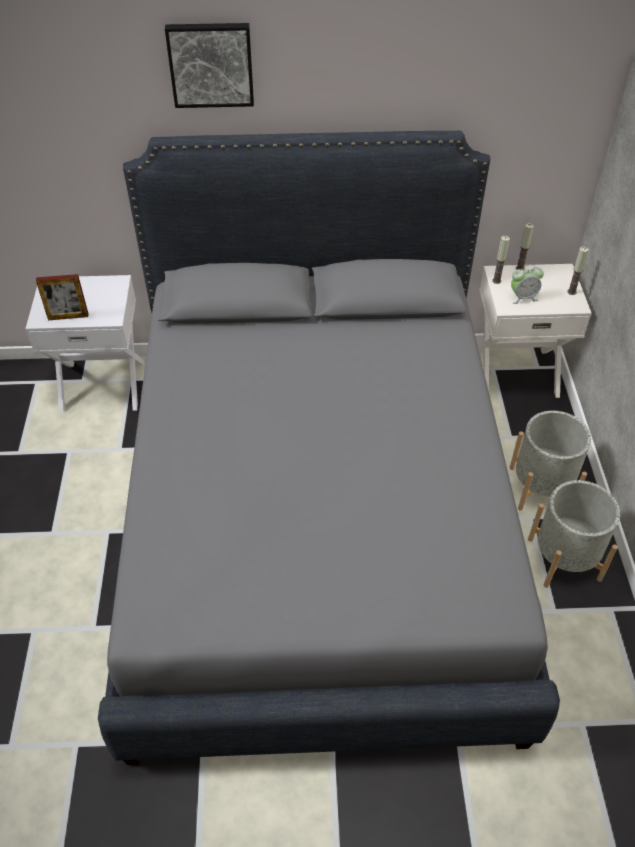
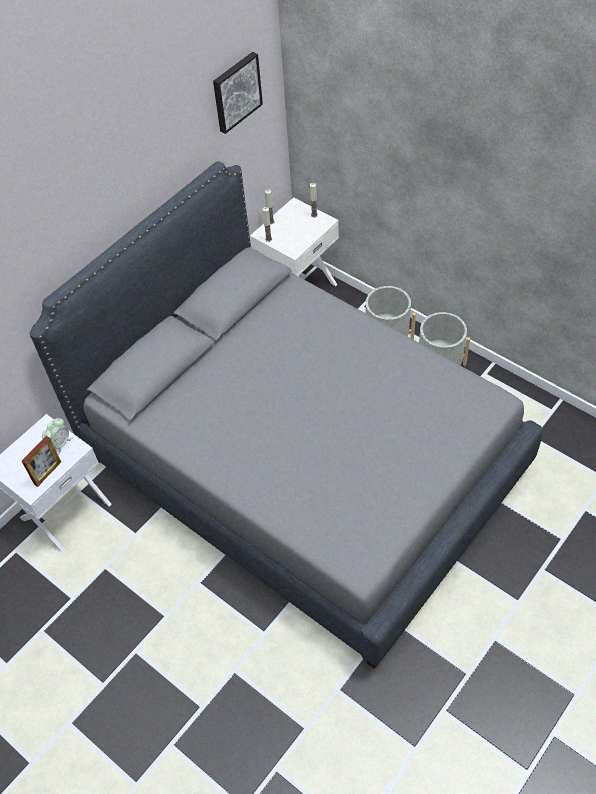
camera: 45 degrees left, 5 degrees up
(211, 64) = (59, 223): picture -> picture (236, 91)
(523, 297) = (294, 238): alarm clock -> alarm clock (60, 443)

